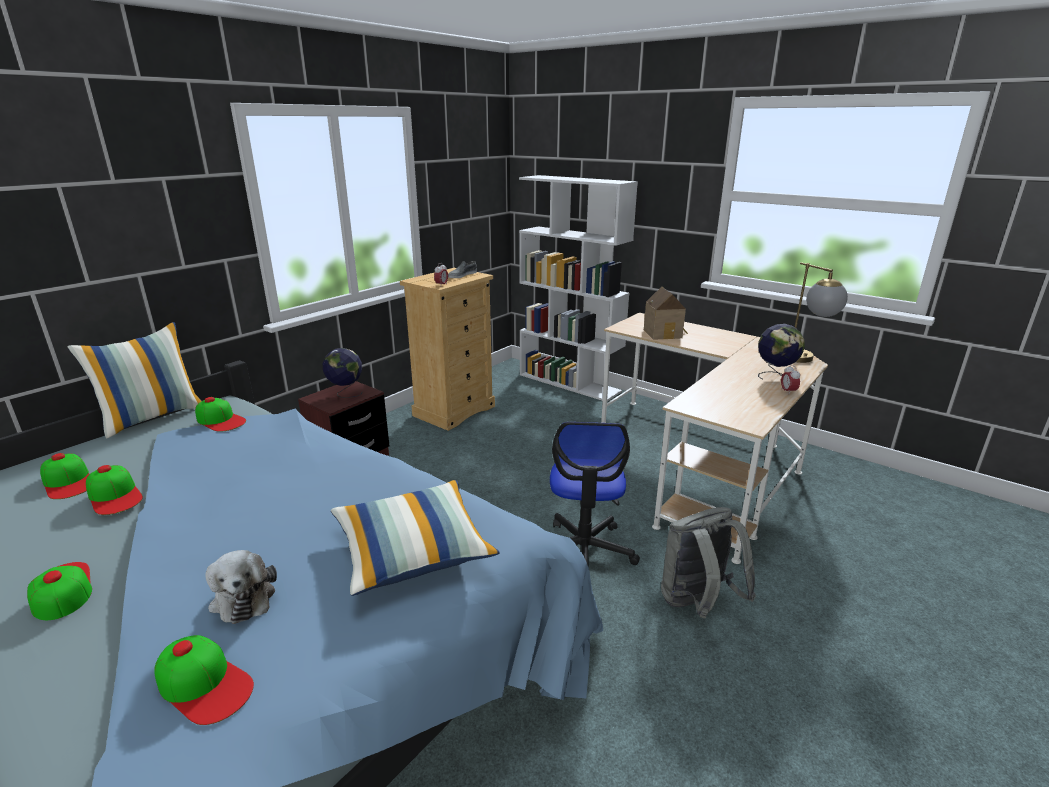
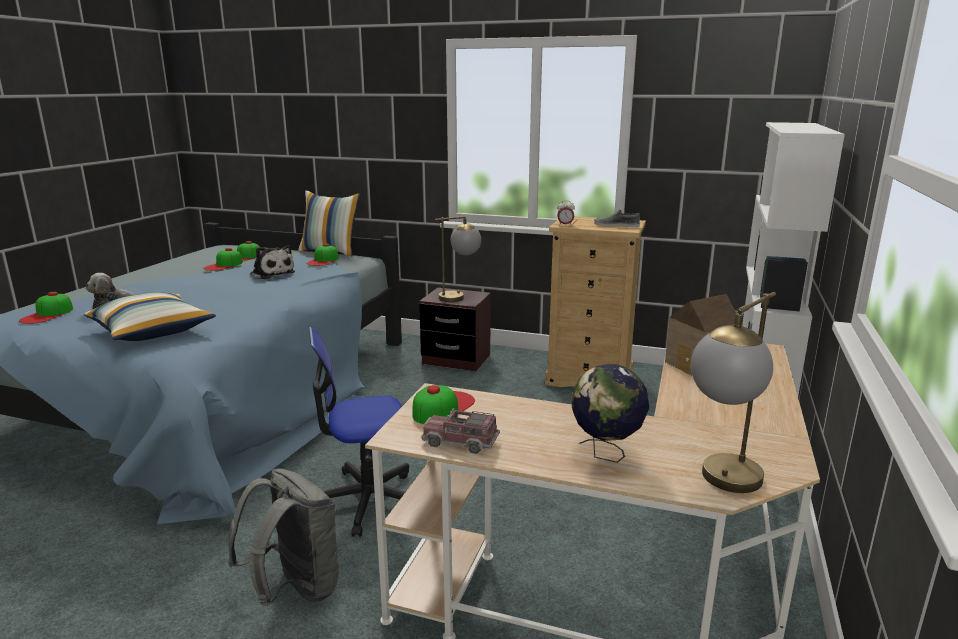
camera: 70 degrees right, 5 degrees down
(61, 590) = (141, 281): cap -> cap (443, 407)
(221, 460) = (271, 273): none -> plush toy
(346, 393) = (459, 297): globe -> table lamp
(760, 408) = (460, 442): none -> toy truck
(788, 392) = (540, 464): alarm clock -> none

